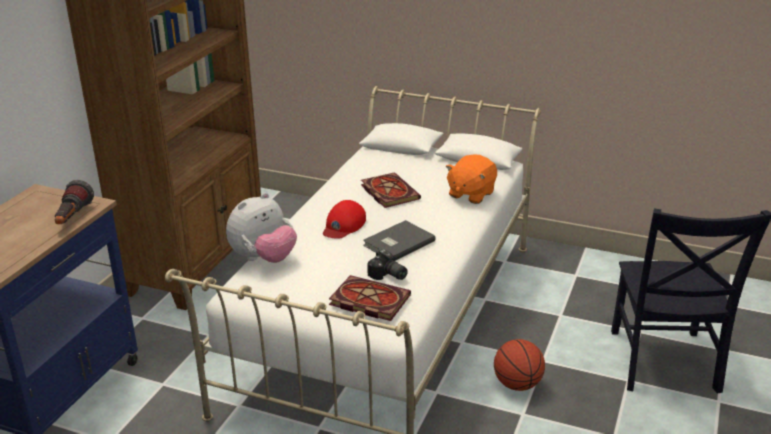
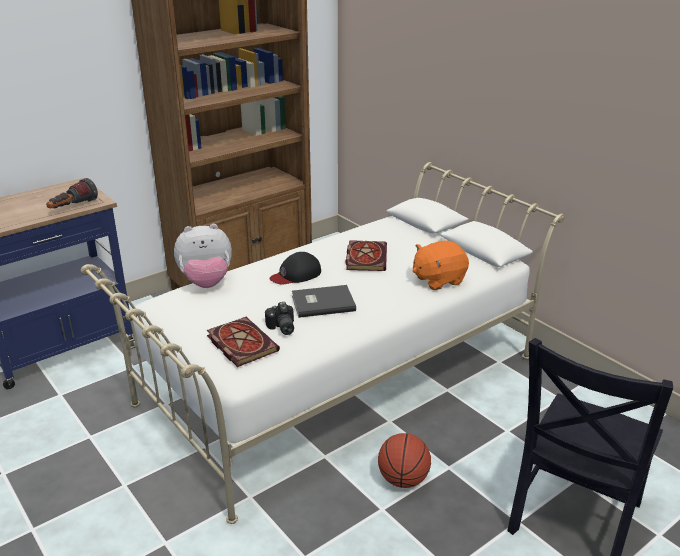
camera: 30 degrees right, 0 degrees up
(343, 225) = (296, 274): red cap -> black cap

